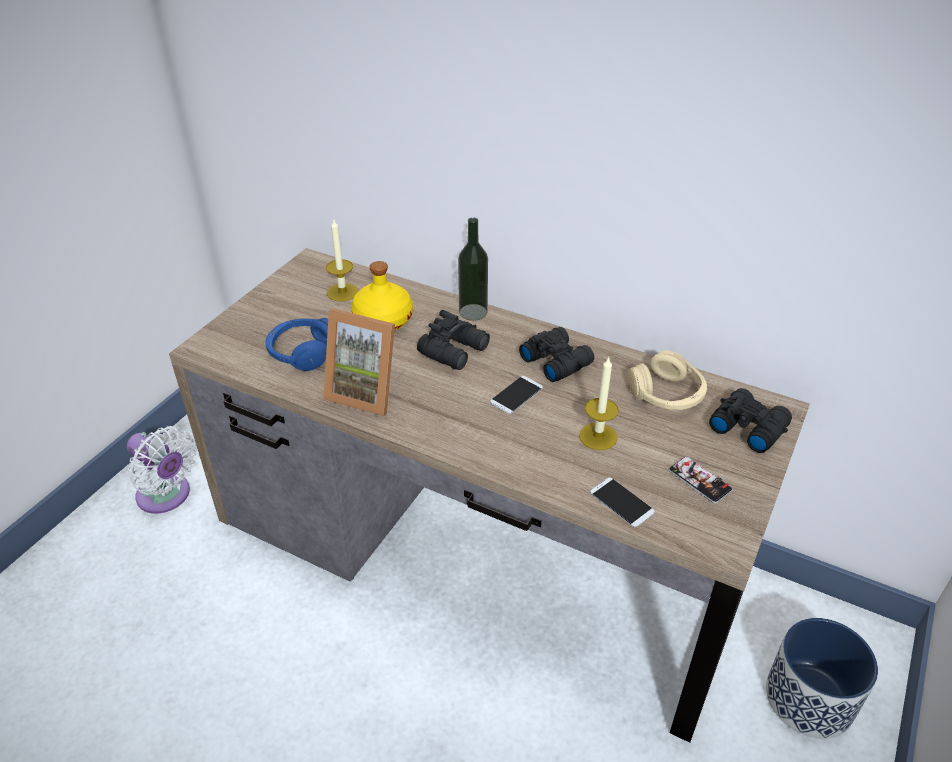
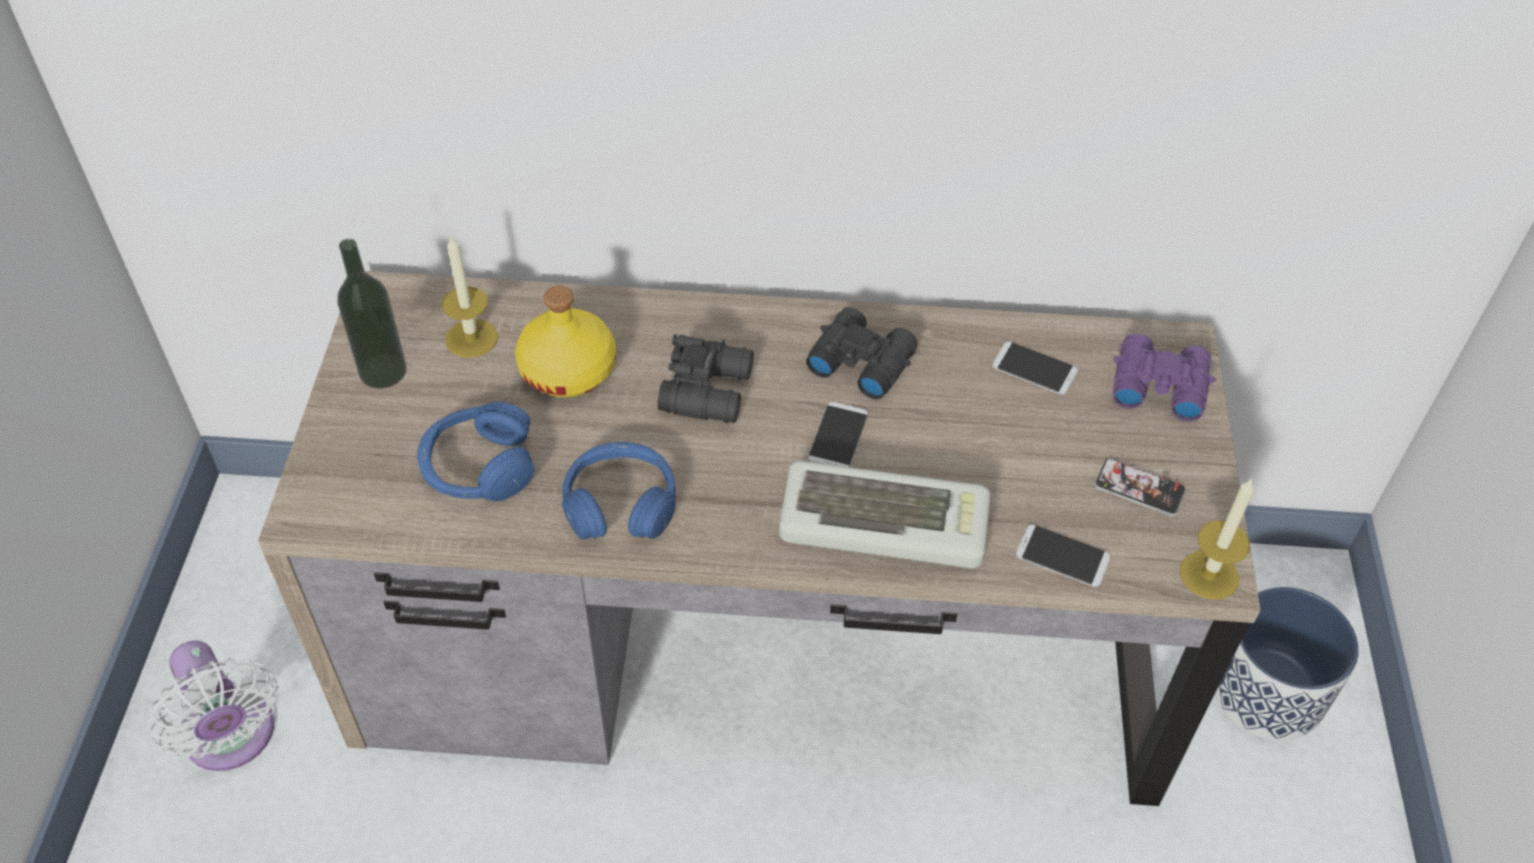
camera: 25 degrees left, 10 degrees up
(167, 496) = (232, 739): white fan -> white fan turned 45 degrees clockwise
(366, 392) = (620, 504): picture frame -> blue headphones
(473, 312) = (695, 313): bottle -> bottle (383, 371)
(517, 448) = (886, 522): none -> keyboard
(598, 436) = (981, 466): candle -> candle (1209, 575)
(667, 394) = (1034, 369): beige headphones -> phone
(747, 426) = (1156, 385): black binoculars -> purple binoculars

